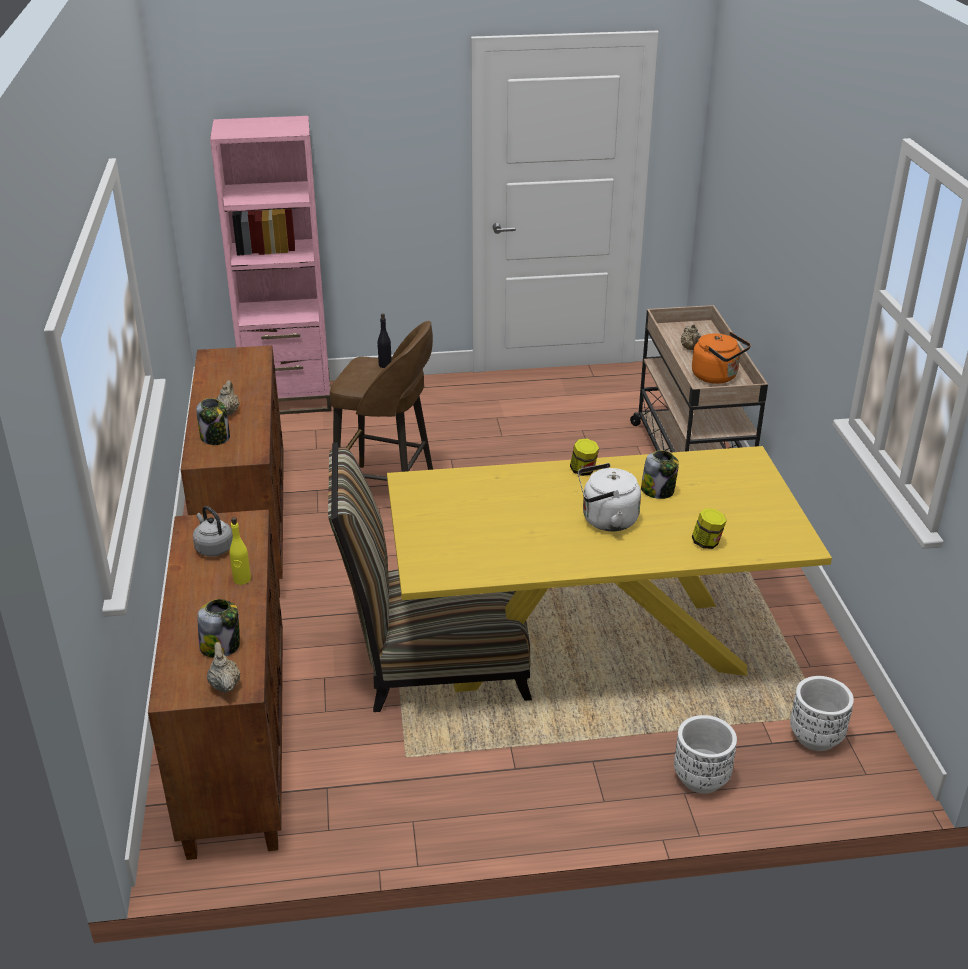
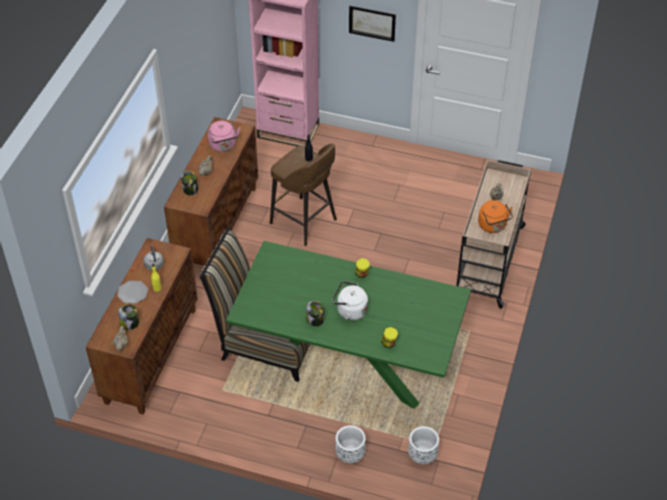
camera: 25 degrees right, 15 degrees up
(197, 599) = (132, 293): none -> plate
(237, 377) = (223, 146): none -> pink kettle
(401, 169) = (372, 23): none -> picture
(590, 644) = (348, 360): yellow dining table -> green dining table
(658, 491) = (390, 301): jar -> jar (315, 320)

